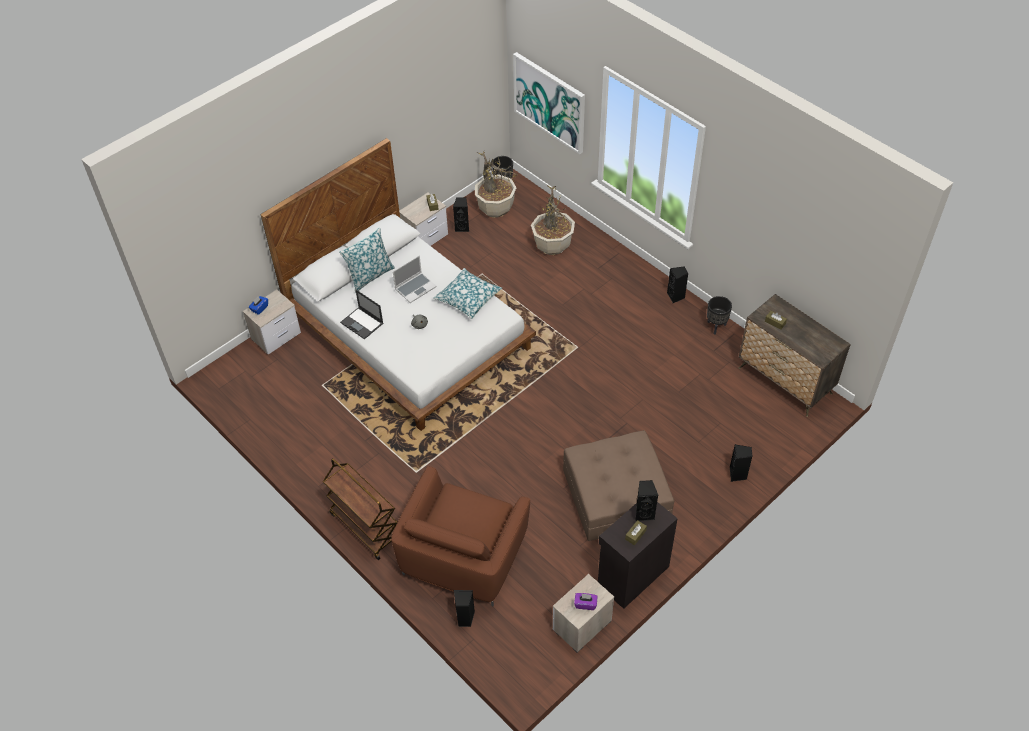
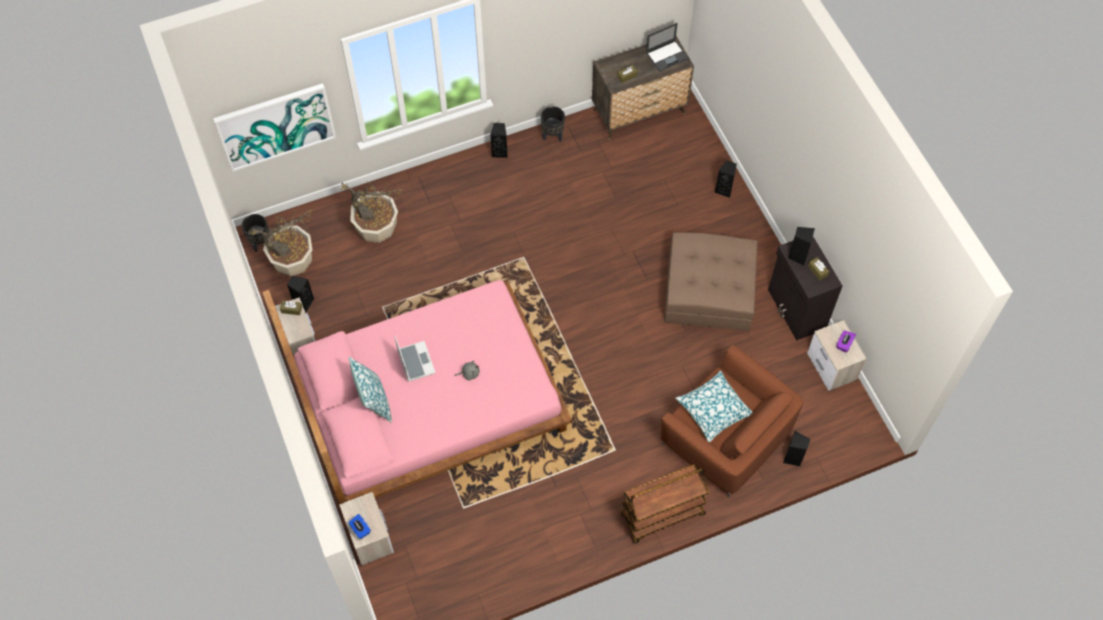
camera: 70 degrees left, 10 degrees up
(362, 323) = (441, 427): laptop -> laptop (667, 55)
(410, 331) = (429, 401): white bed -> pink bed
(468, 298) = (453, 318): pillow -> pillow (713, 410)

